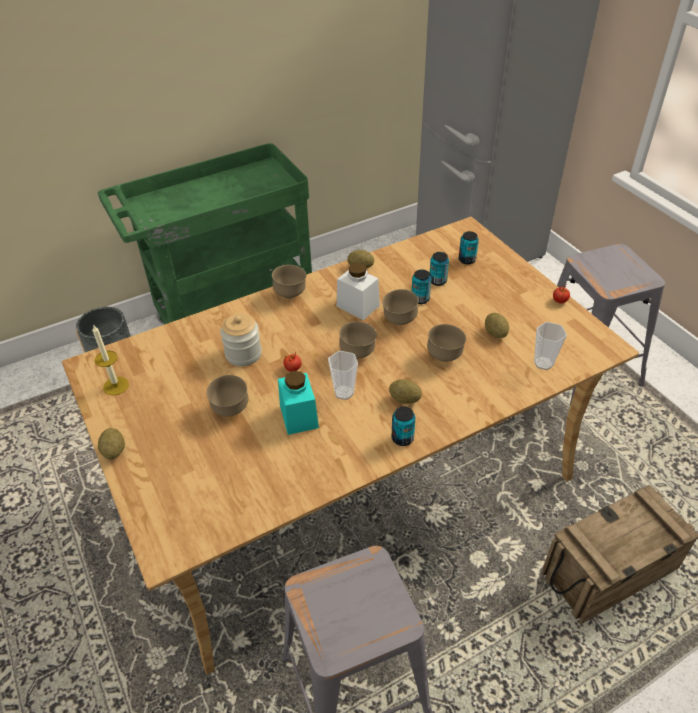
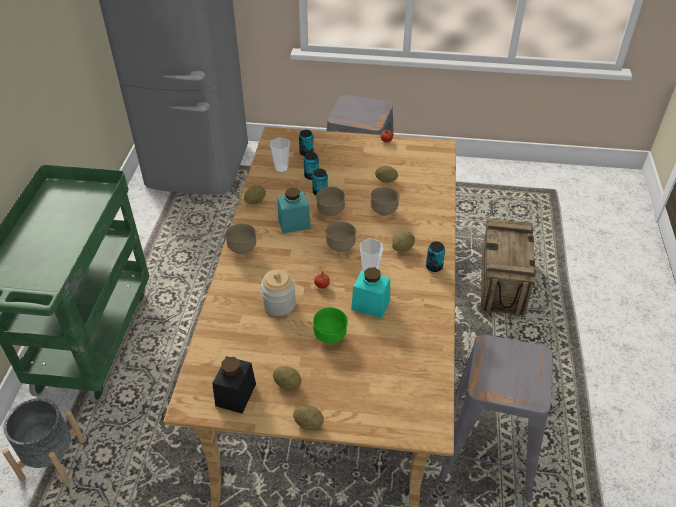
camera: 55 degrees left, 0 degrees up
(116, 386) = (236, 395): candle -> black jar
(151, 411) = (287, 384): none -> potato
(231, 410) = (330, 337): brown bowl -> green bowl
(358, 306) = (294, 223): white jar -> turquoise jar
(543, 363) = (429, 177): cup -> cup (281, 168)

